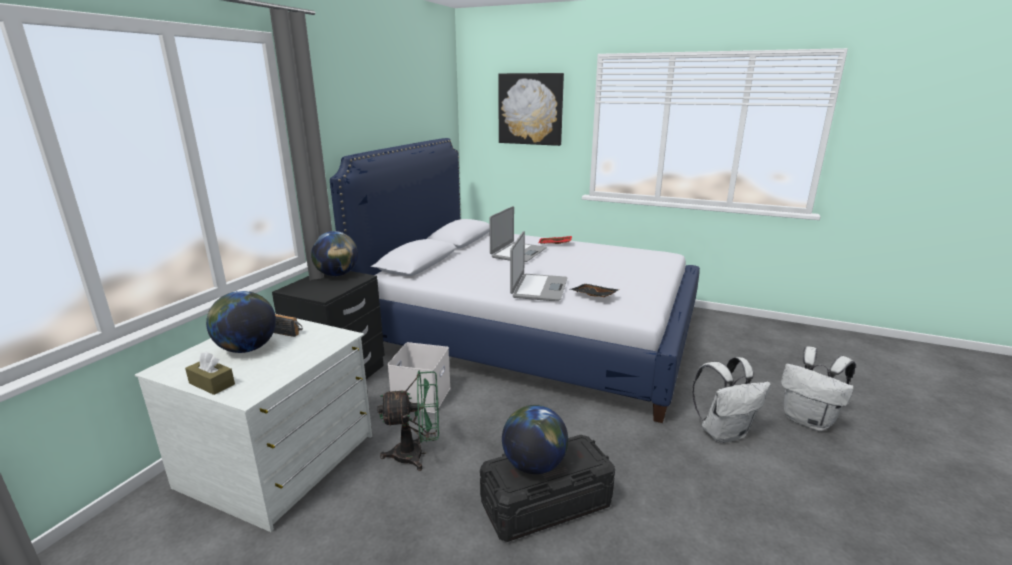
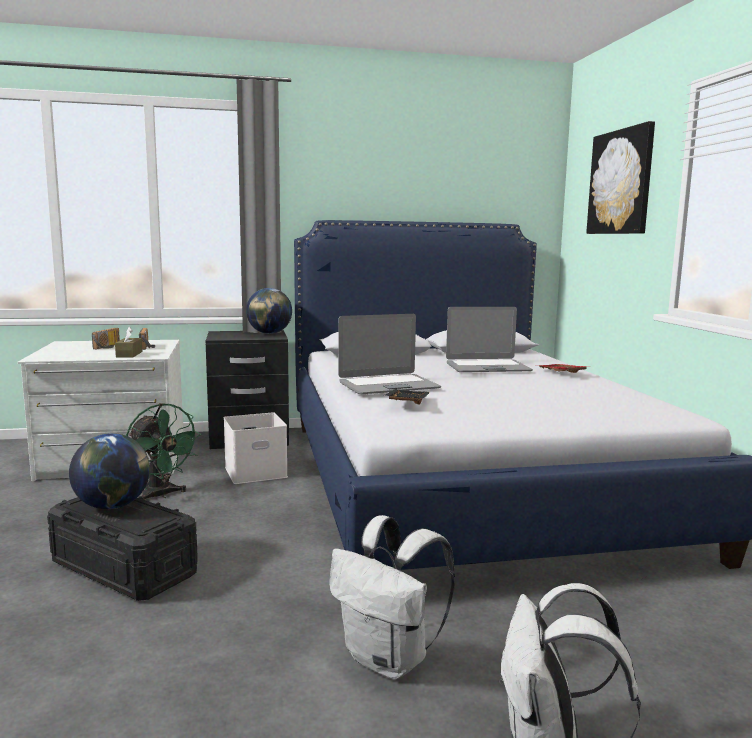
camera: 55 degrees right, 10 degrees down
(212, 384) = (49, 351): brown tissue box -> brown tissue box (129, 354)
(247, 349) = (109, 347): globe -> radio

